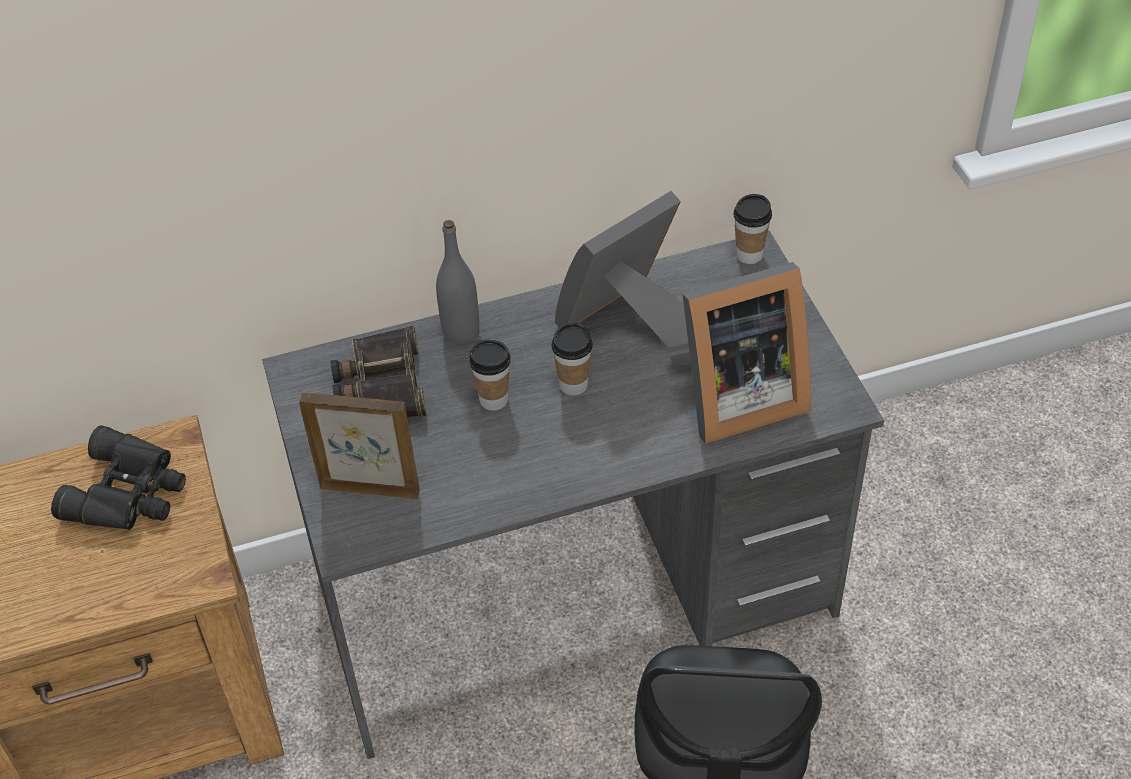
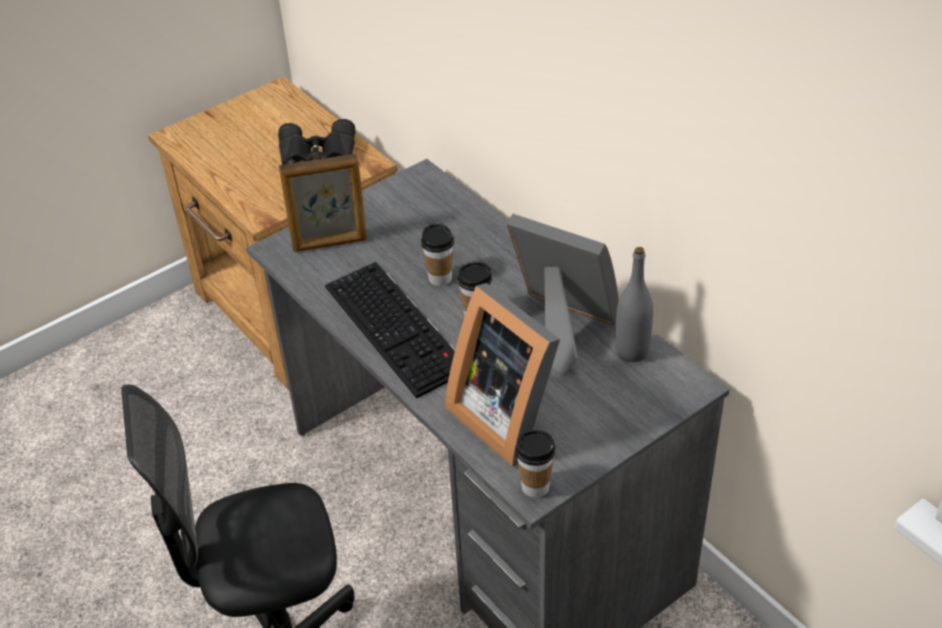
camera: 70 degrees right, 5 degrees down
(370, 488) = (330, 244): picture frame -> picture frame turned 90 degrees clockwise
(381, 385) = (428, 218): binoculars -> none
(461, 332) = (500, 241): grey bottle -> grey bottle (632, 351)
(558, 456) = (399, 328): none -> keyboard
(749, 255) = (687, 382): cup -> cup (535, 487)

